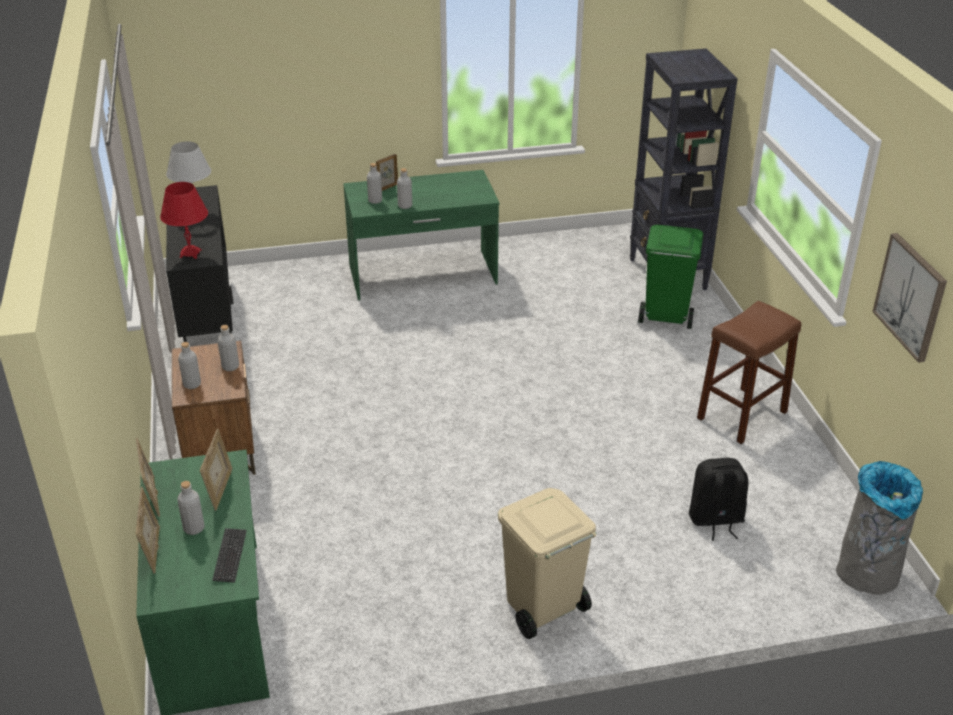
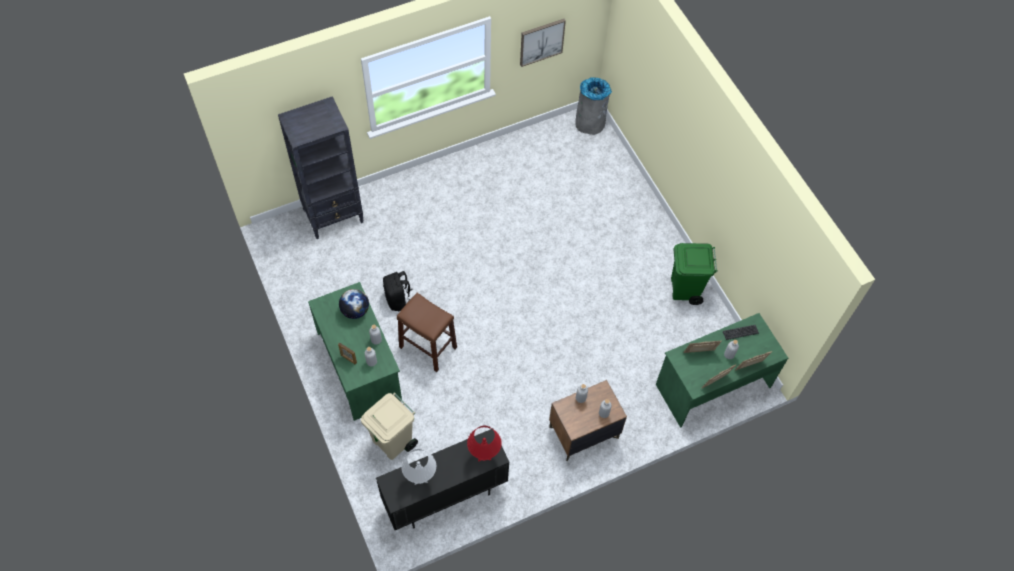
camera: 105 degrees left, 25 degrees up
(455, 196) = (355, 310): none -> globe
(542, 609) = (655, 246): beige trash can -> beige trash can (393, 442)
(665, 317) = (387, 214): green trash can -> green trash can (685, 289)
(715, 520) = (572, 181): black backpack -> black backpack (398, 299)
(742, 415) = (482, 172): brown stool -> brown stool (428, 347)

